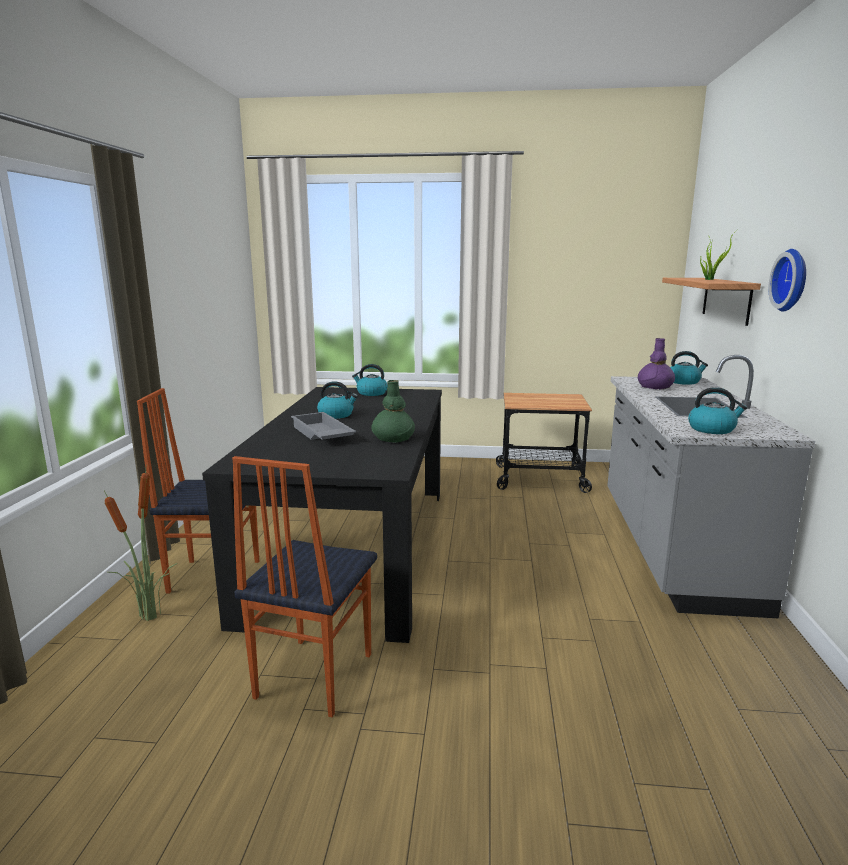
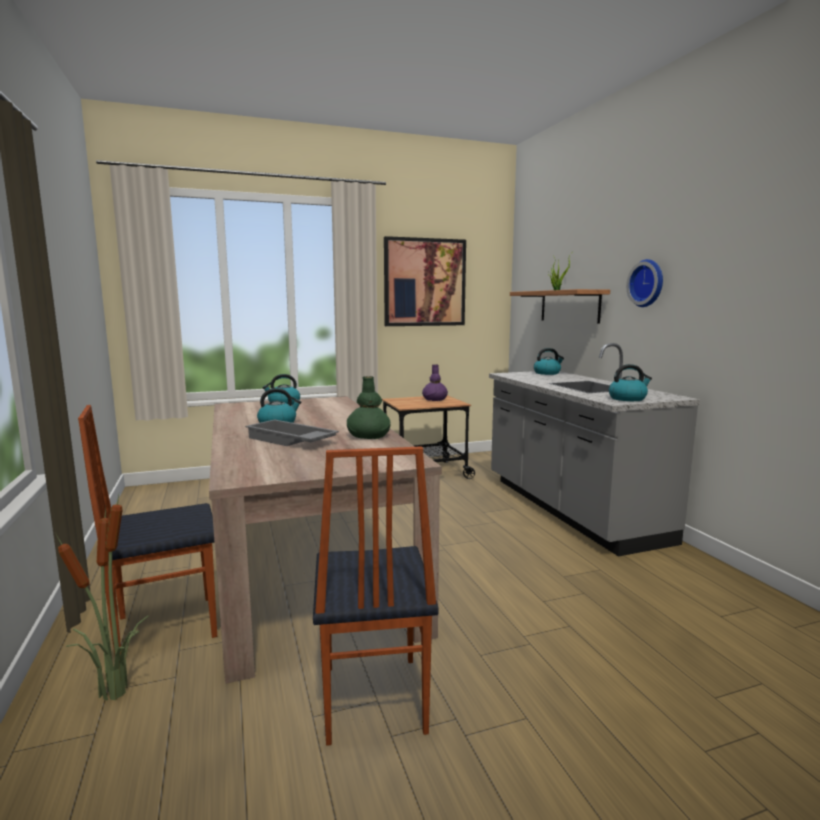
camera: 25 degrees left, 5 degrees down
(354, 548) = (306, 563): black dining table -> beige dining table
(568, 264) = (424, 282): none -> picture
(655, 387) = (535, 377): purple vase -> purple vase (435, 399)

